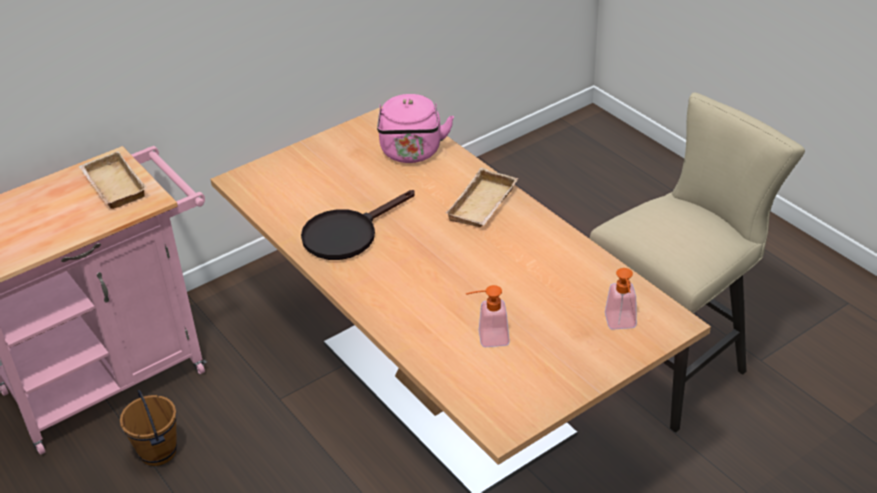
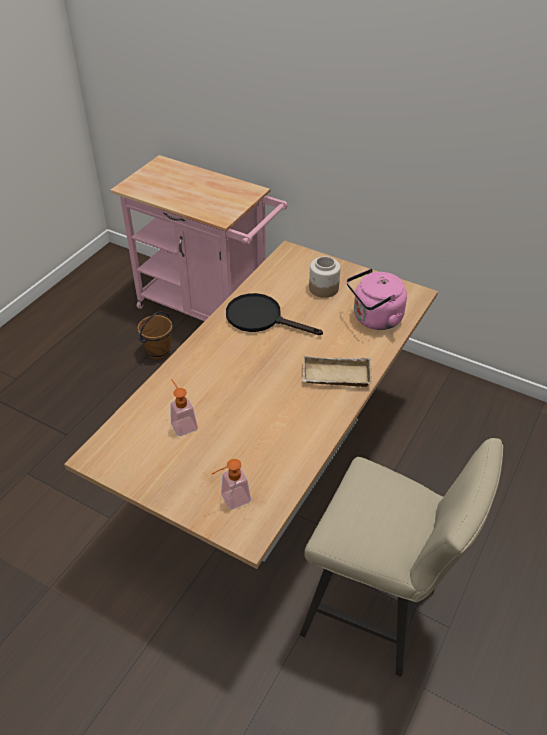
camera: 65 degrees right, 5 degrees up
(112, 186) = (227, 199): beige tray -> none
(331, 173) = (323, 288): none -> jar

